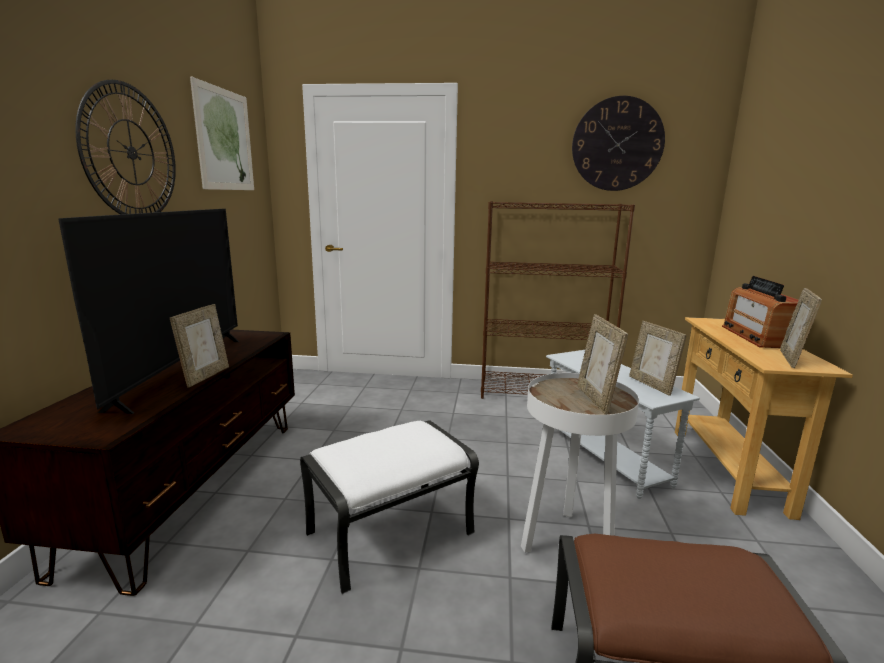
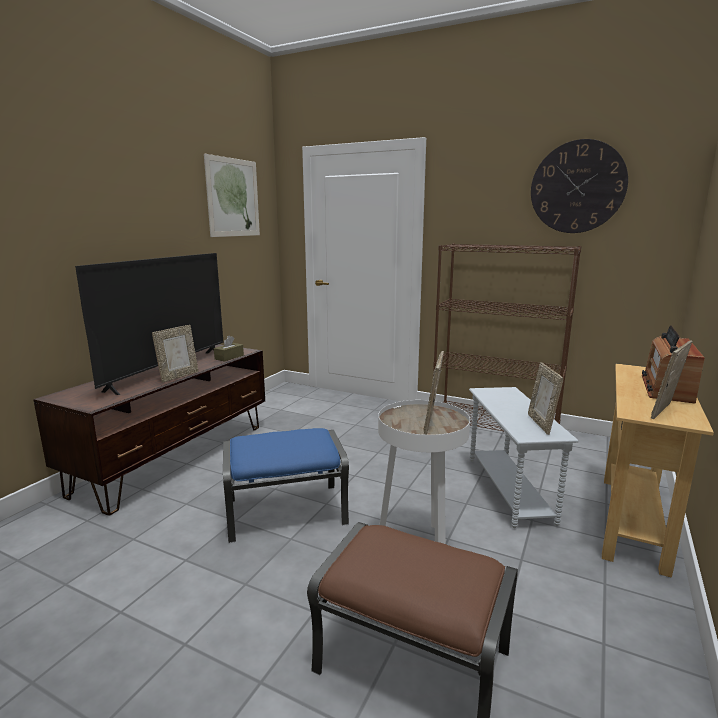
camera: 20 degrees right, 0 degrees up
(131, 152) = (151, 215): wall clock -> none
(254, 344) = (229, 357): none -> brown tissue box
(391, 532) = (287, 511): white ottoman -> blue ottoman

